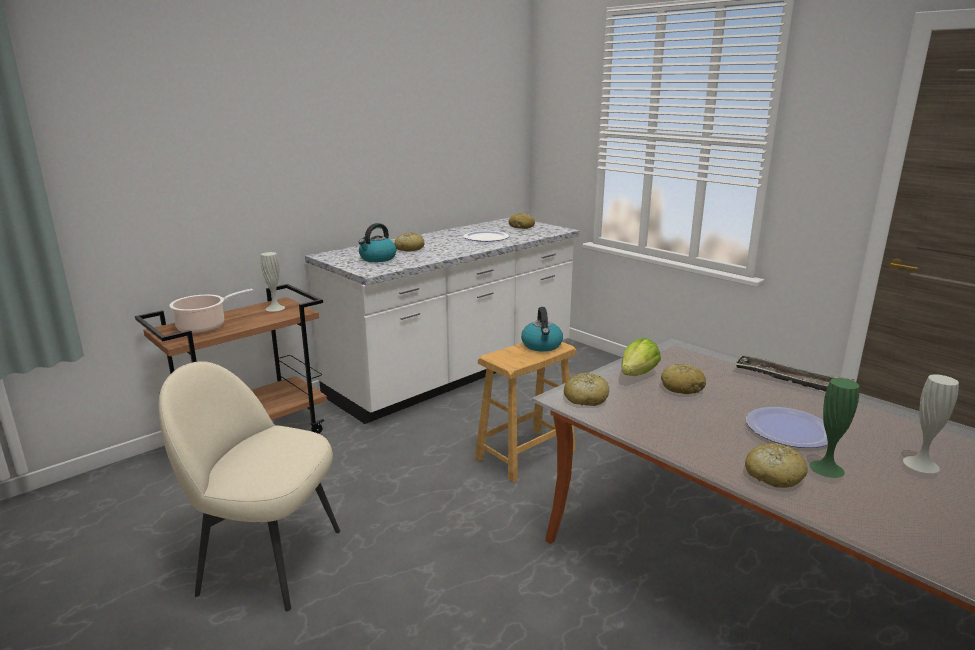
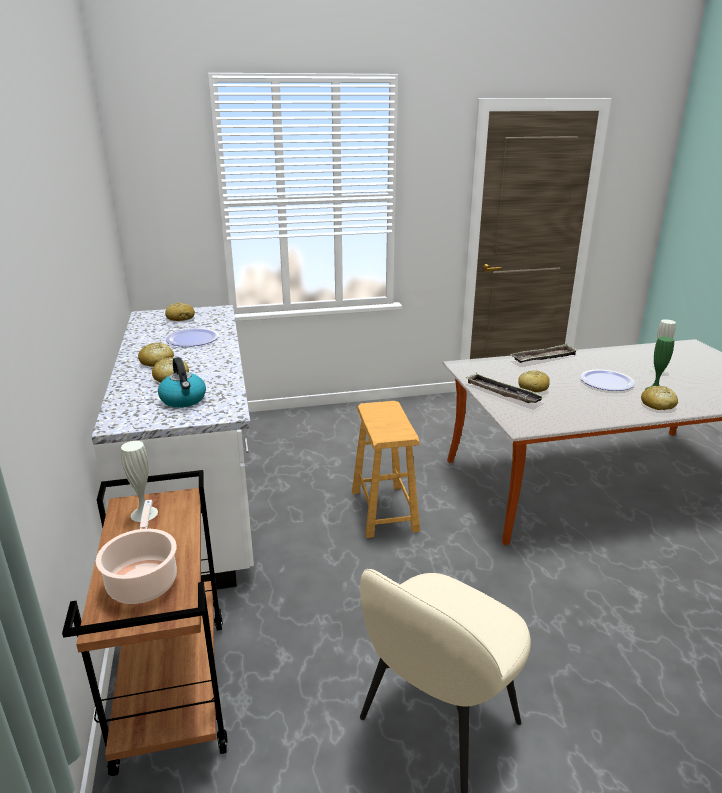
camera: 60 degrees left, 5 degrees up
(542, 345) = (381, 411): kettle -> none
(585, 398) = (529, 420): bread -> bread (157, 362)
(638, 375) = (502, 393): lettuce -> tray

